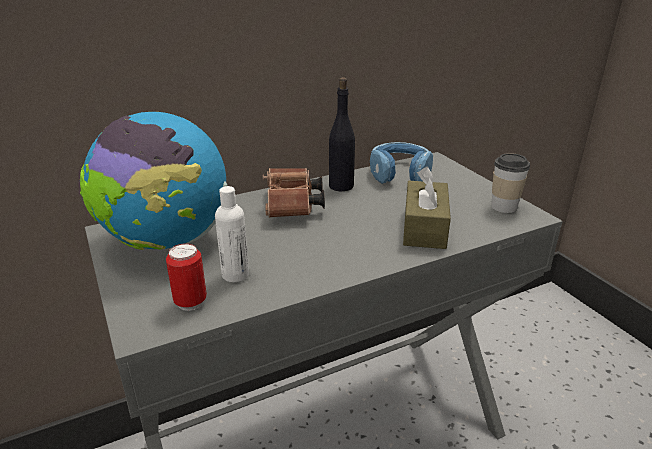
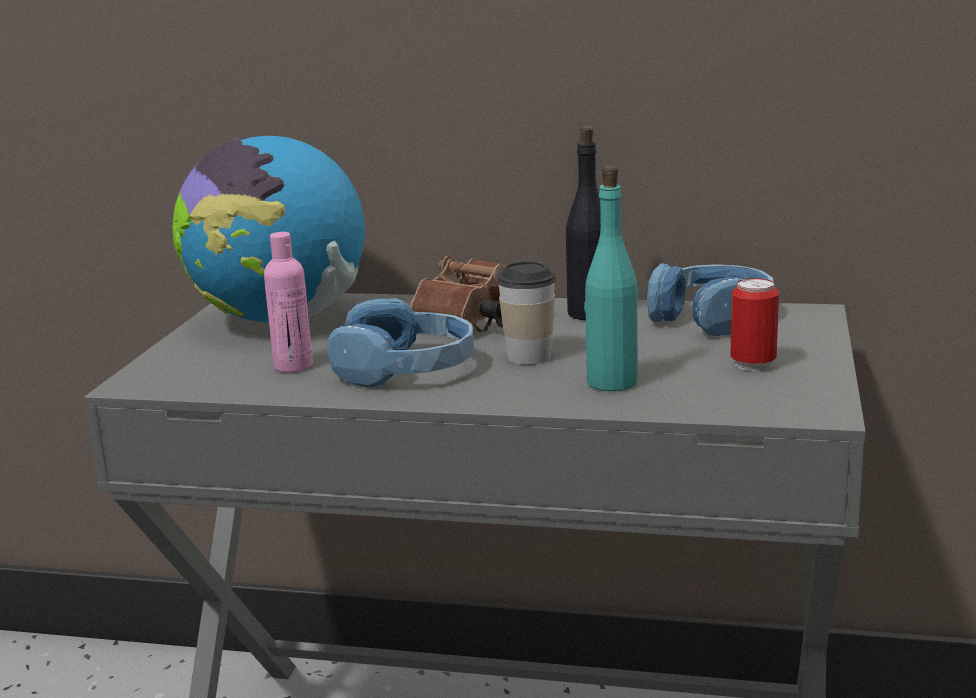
camera: 40 degrees right, 10 degrees down
(190, 302) = (211, 375): can -> can (753, 365)
(235, 275) = (293, 366): white bottle -> pink bottle
(308, 254) = (406, 369): none -> blue headphones
(424, 227) = (611, 382): brown tissue box -> turquoise bottle
(504, 207) = (796, 390): cup -> cup (529, 356)

